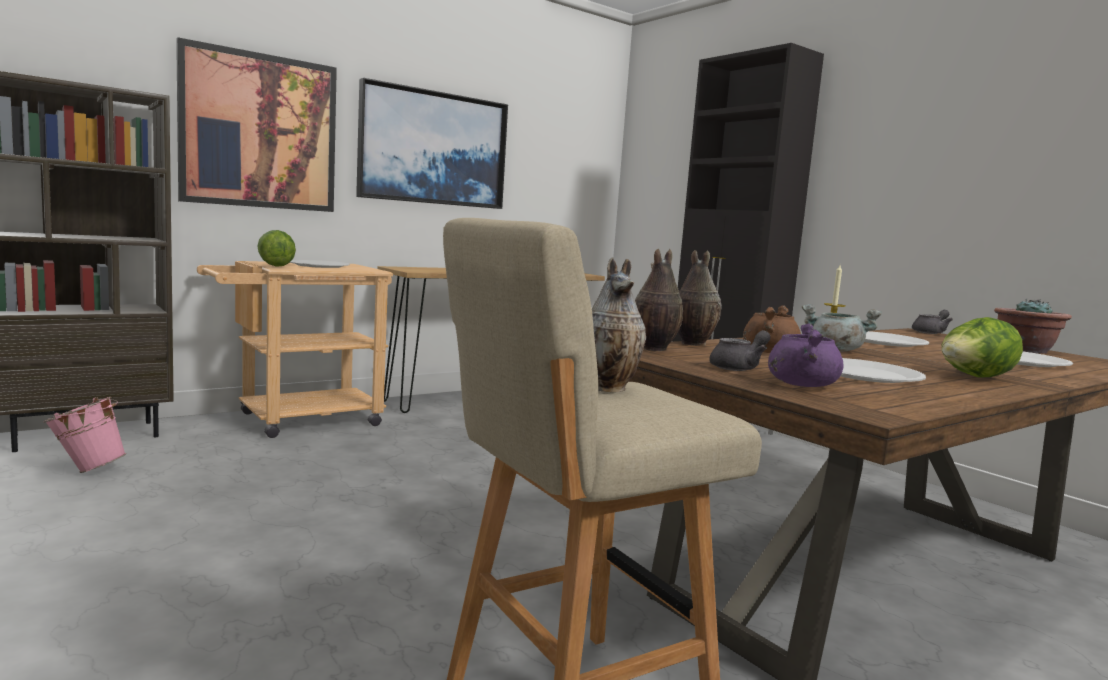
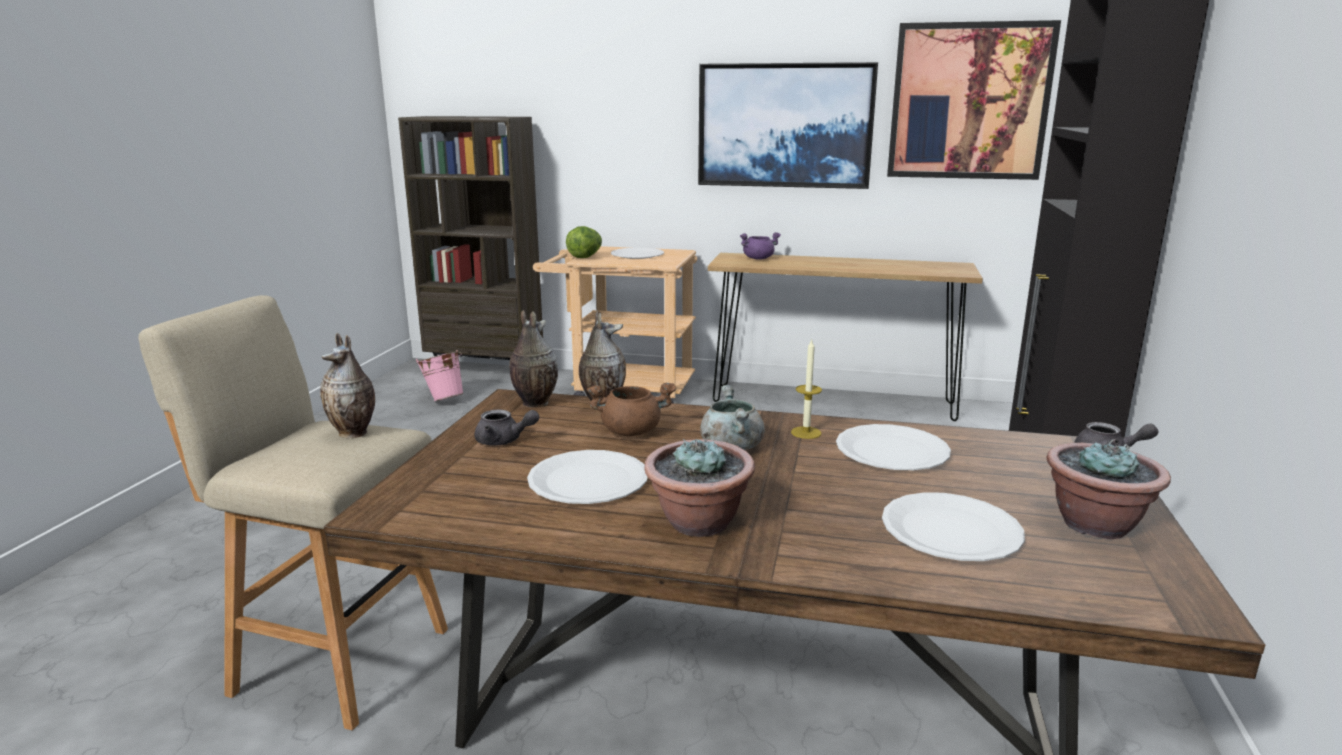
camera: 50 degrees right, 10 degrees up
(259, 131) = (611, 130): picture -> picture (969, 102)
(801, 384) = (465, 471): purple cooking pot -> purple cooking pot (758, 258)
(974, 377) = (699, 523): lettuce -> potted plant

